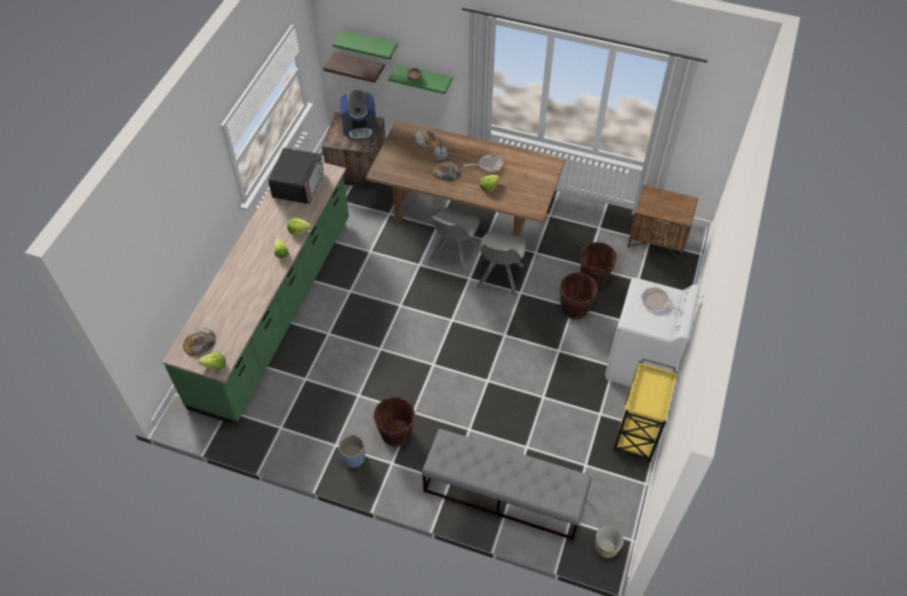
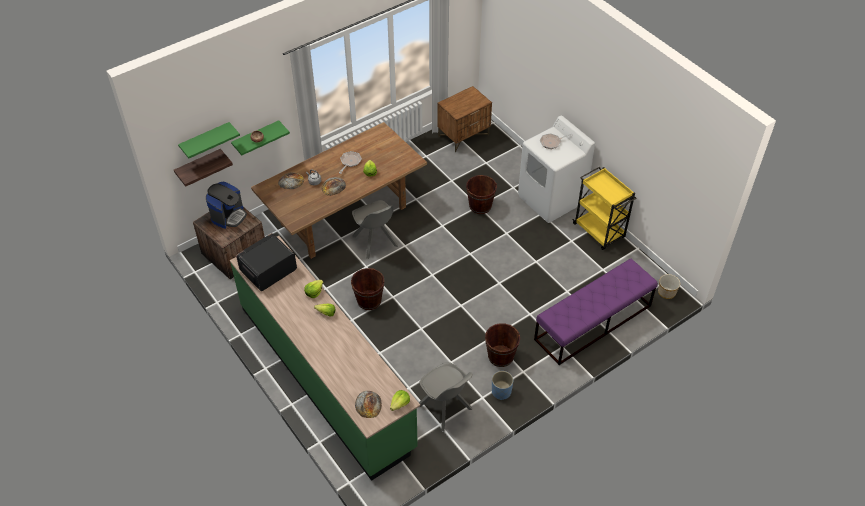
camera: 55 degrees left, 5 degrees down
(298, 185) = (268, 271): microwave -> microwave turned 90 degrees counterclockwise
(500, 277) = (419, 229): grey chair -> grey chair (445, 408)
(503, 494) = (593, 323): grey bench -> purple bench
(594, 277) = (464, 182): brown bucket -> brown bucket (369, 300)

